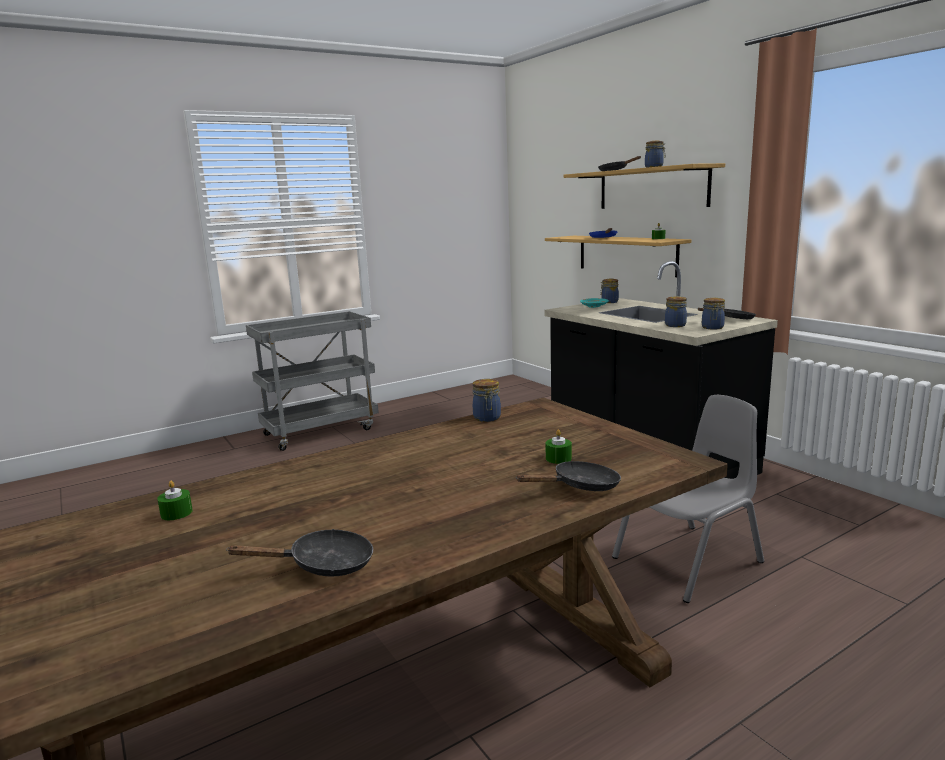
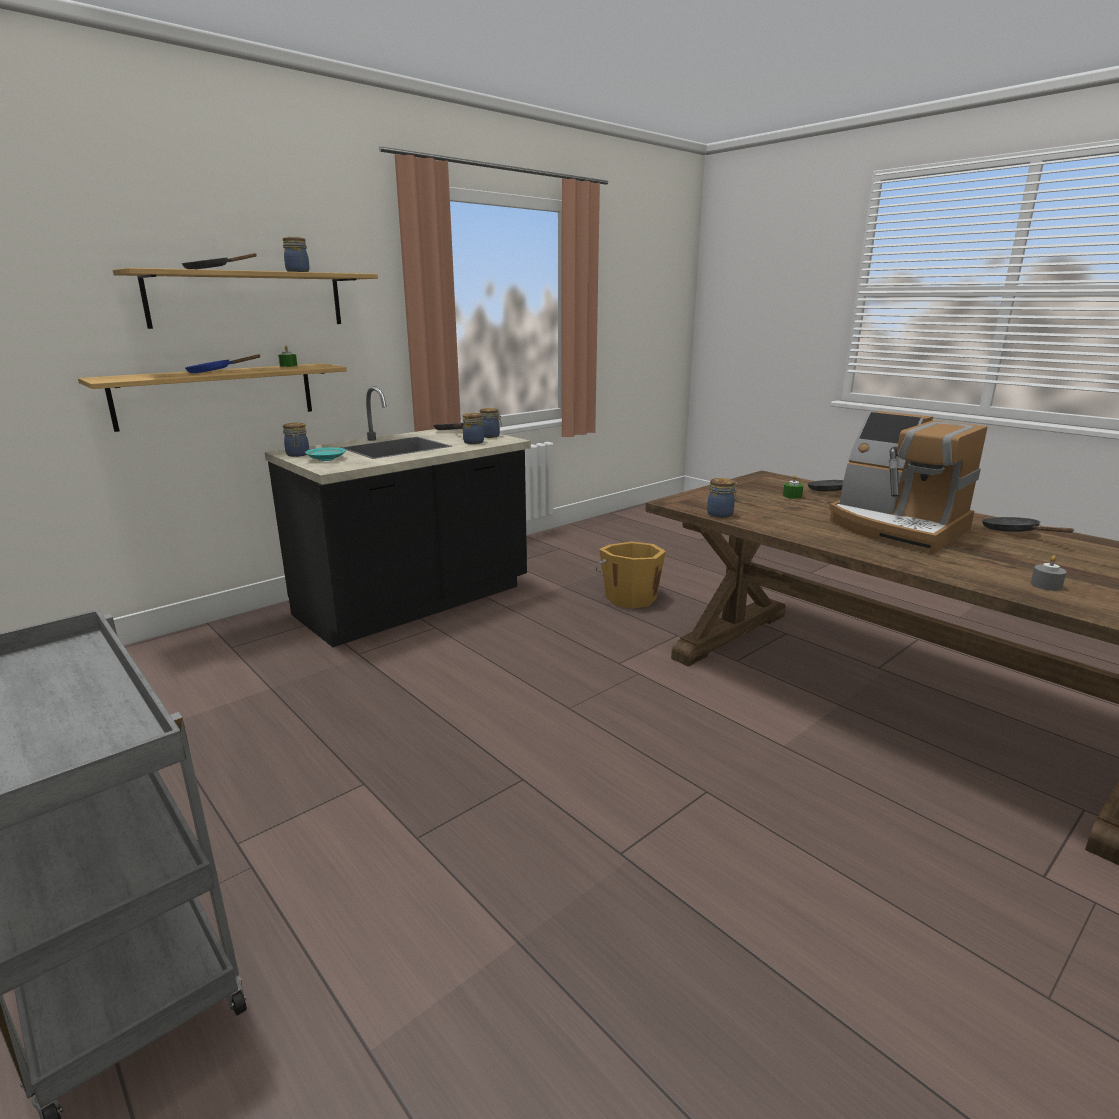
camera: 100 degrees left, 5 degrees up
(176, 513) = (1046, 585): green candle -> grey candle
(396, 488) = (896, 528): none -> coffee machine
(689, 561) = (630, 598): grey chair -> orange bucket

